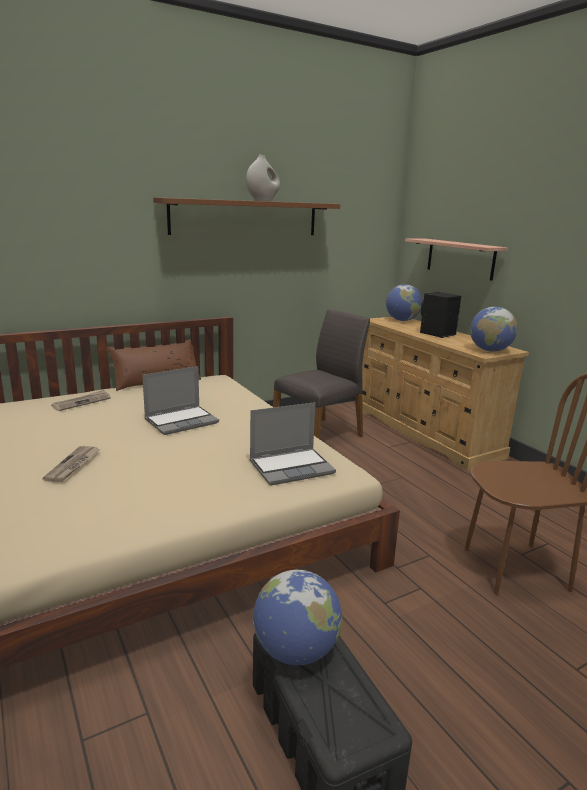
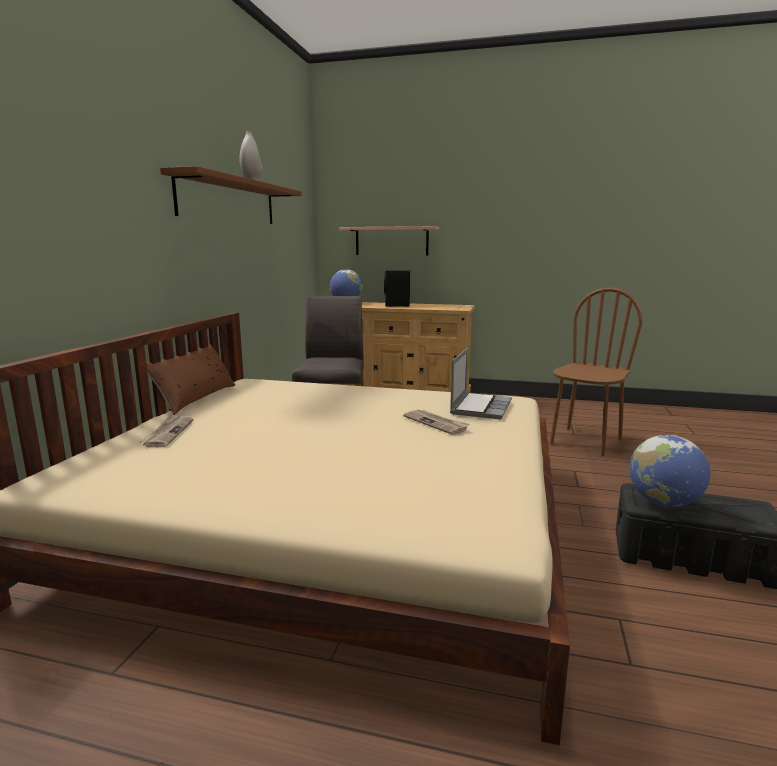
camera: 45 degrees left, 5 degrees down
(73, 465) = (335, 467): newspaper -> newspaper (436, 423)
(182, 421) = (320, 412): laptop -> none
(489, 350) = (457, 307): globe -> none

